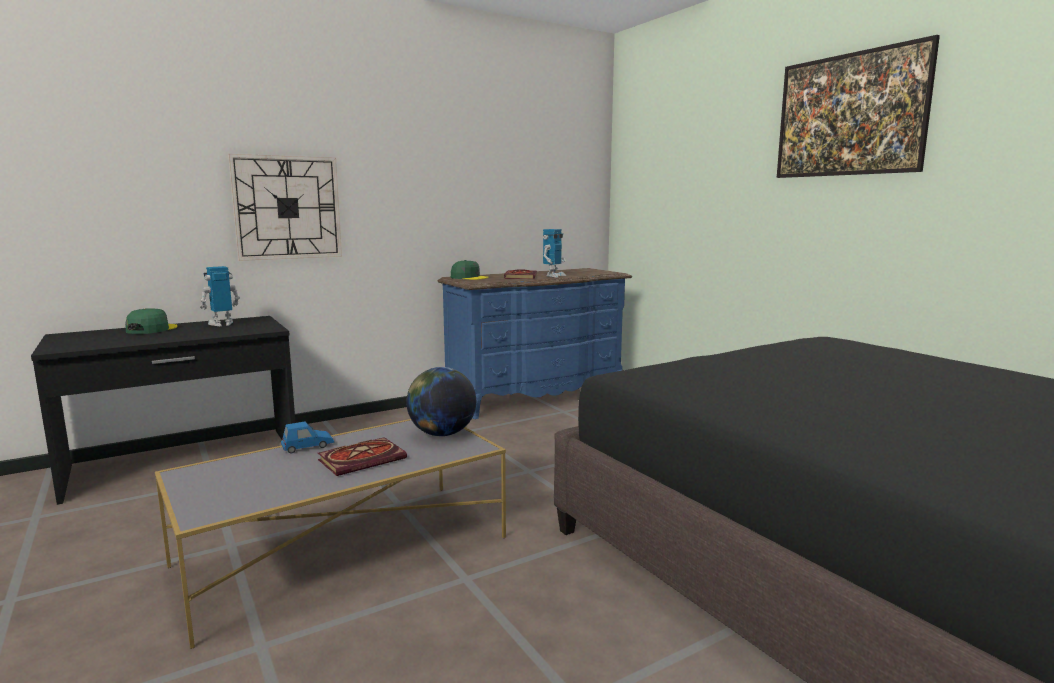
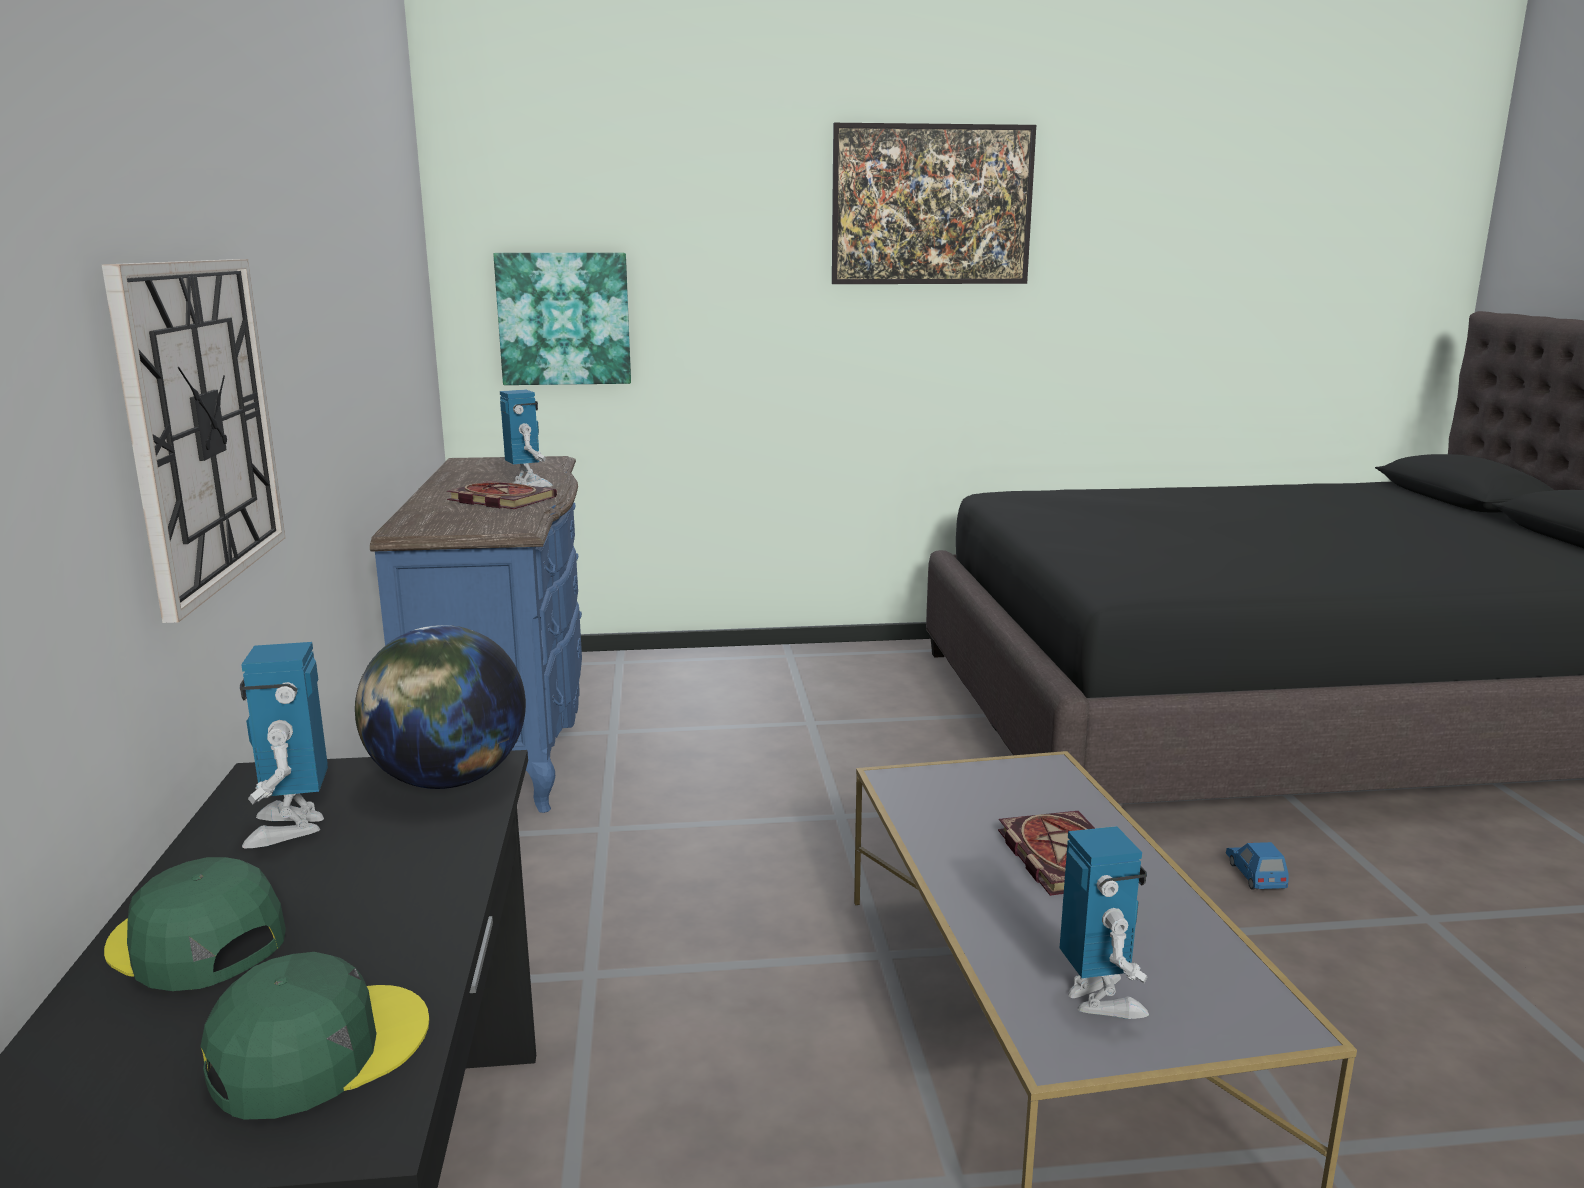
camera: 65 degrees left, 5 degrees up
(223, 477) = (1099, 999): none -> toy robot
(308, 446) = (969, 901): blue toy car -> blue toy car (1255, 874)
(442, 434) = (971, 781): globe -> globe (447, 780)
(469, 277) = (438, 523): green cap -> green cap (317, 1050)
(652, 201) = (564, 319): none -> picture

